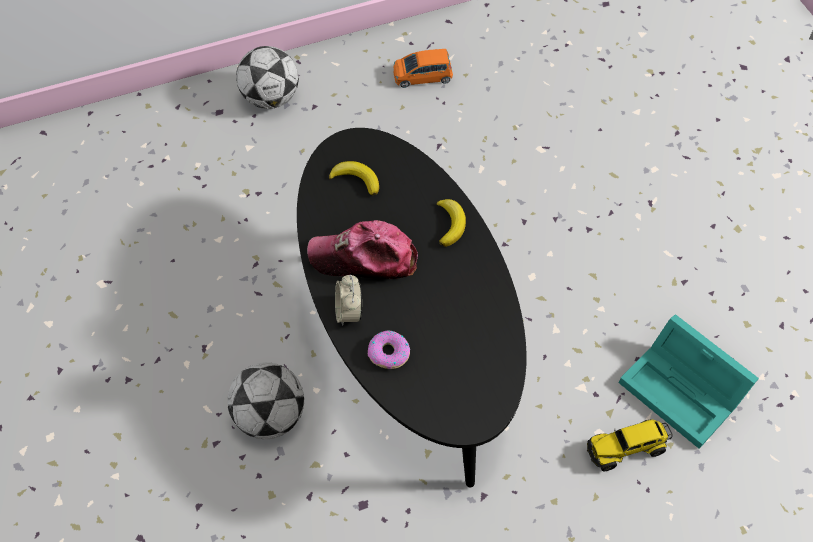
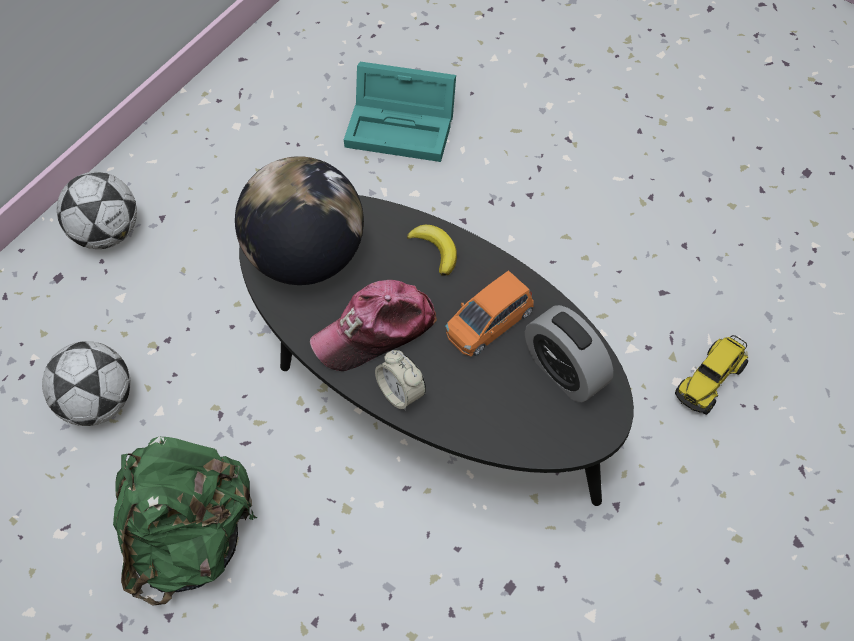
camera: 30 degrees left, 0 degrees up
(177, 338) = (192, 540): none -> green backpack
(270, 416) = (351, 559): football -> football (98, 403)
(356, 179) = (307, 257): banana -> globe
(388, 353) = (471, 410): donut -> none
(422, 76) = (256, 128): orange toy car -> orange toy car (489, 323)
(477, 366) = (565, 372): none -> alarm clock
(685, 391) = (723, 298): turquoise storage box -> turquoise storage box (404, 125)

